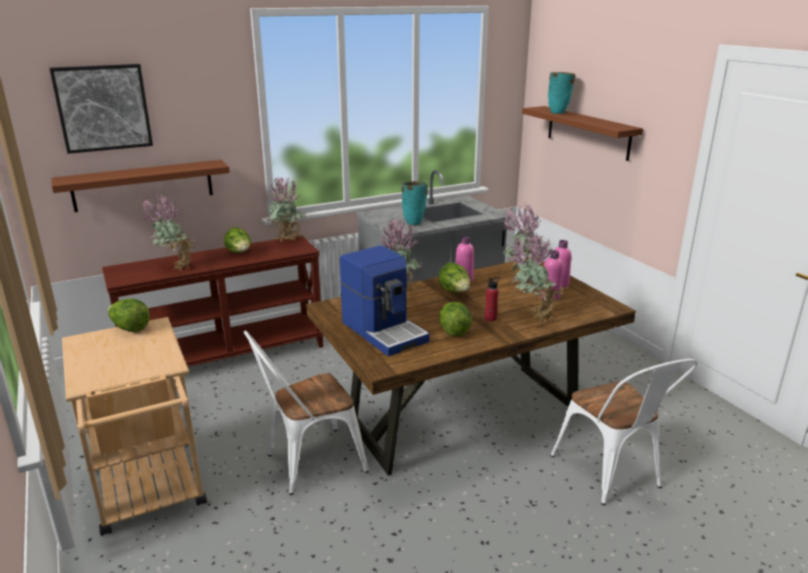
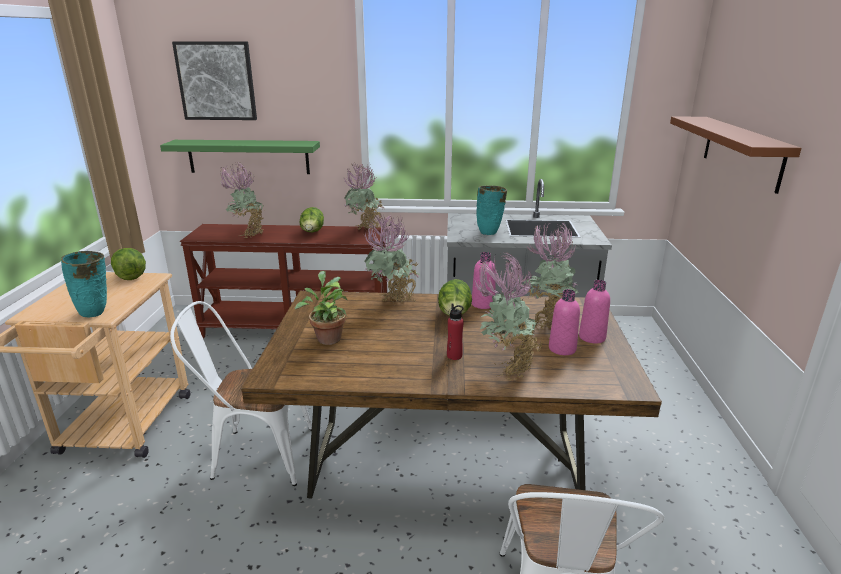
camera: 30 degrees right, 0 degrees up
(143, 185) = (248, 156): brown shelf -> green shelf
(384, 331) = (327, 337): coffee machine -> potted plant
(454, 331) = (395, 358): lettuce -> none
(559, 113) = (708, 124): turquoise vase -> turquoise vase (96, 314)

